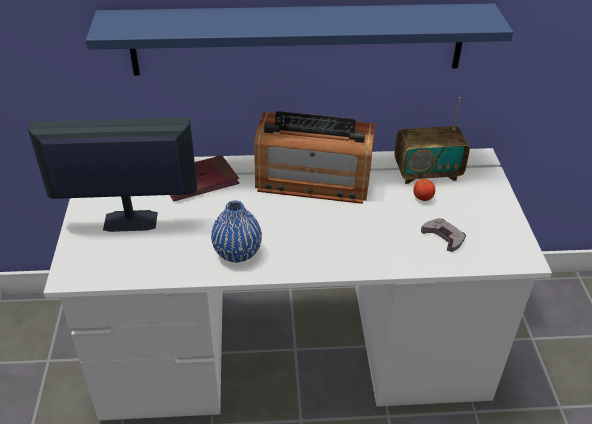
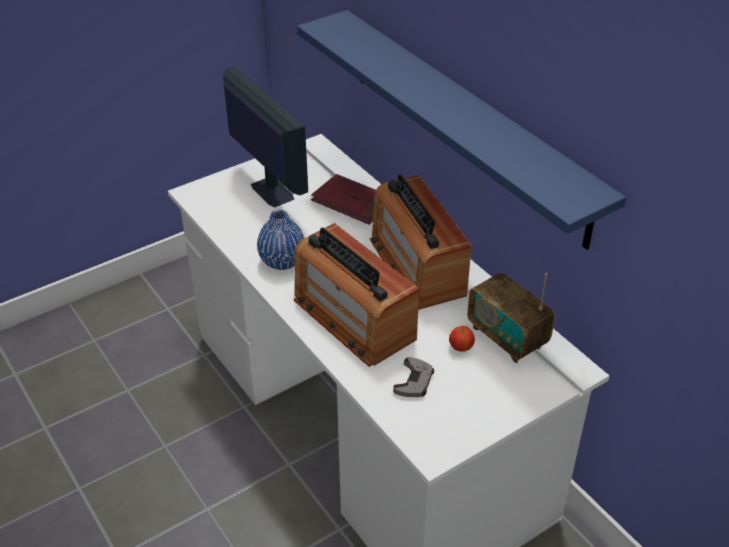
camera: 60 degrees right, 0 degrees up
(348, 239) = (353, 318): none -> radio

